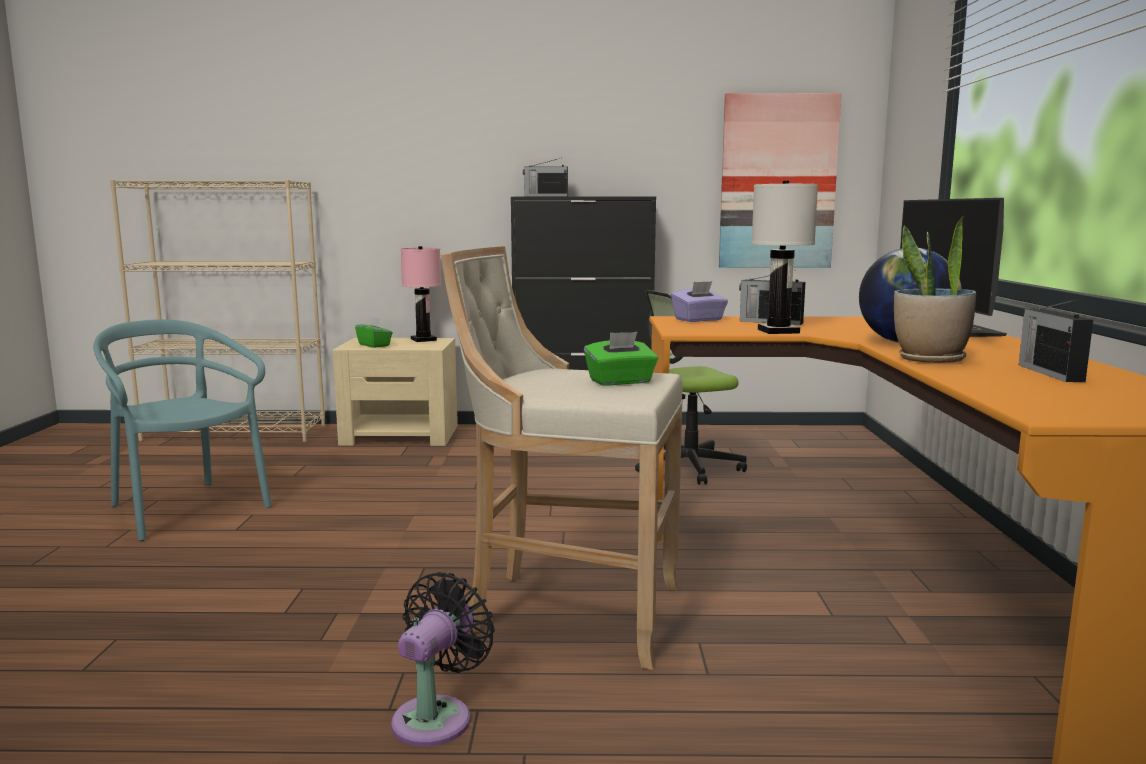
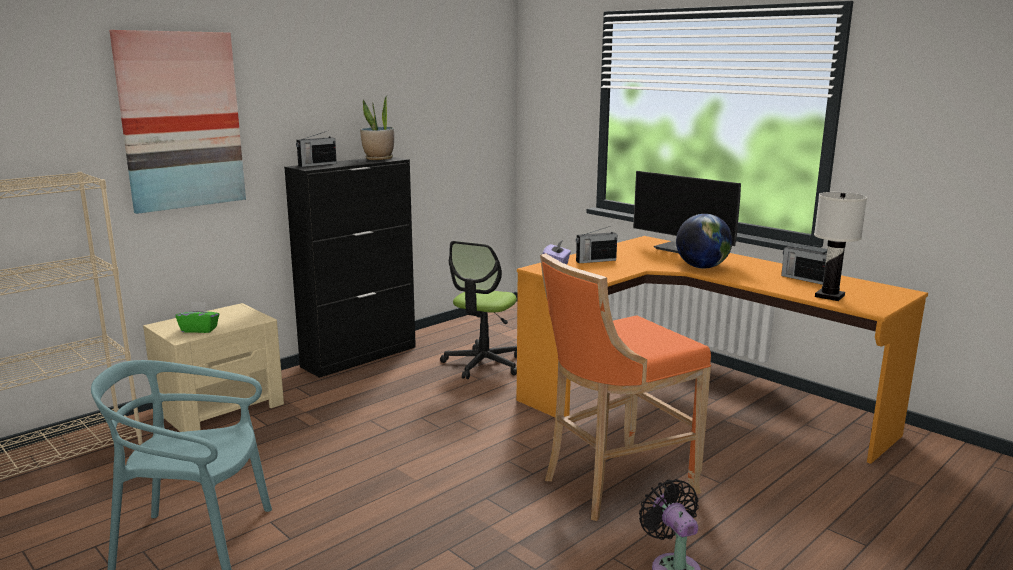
camera: 45 degrees left, 5 degrees up
(423, 340) = (224, 312): pink table lamp -> none
(568, 612) = (613, 484): beige stool -> orange stool
(620, 381) = (638, 330): green tissue box -> none
(777, 182) = (462, 136): picture -> picture (181, 121)
(778, 331) = (627, 270): white table lamp -> white table lamp (830, 296)
(930, 359) = (746, 280): potted plant -> potted plant (378, 159)

